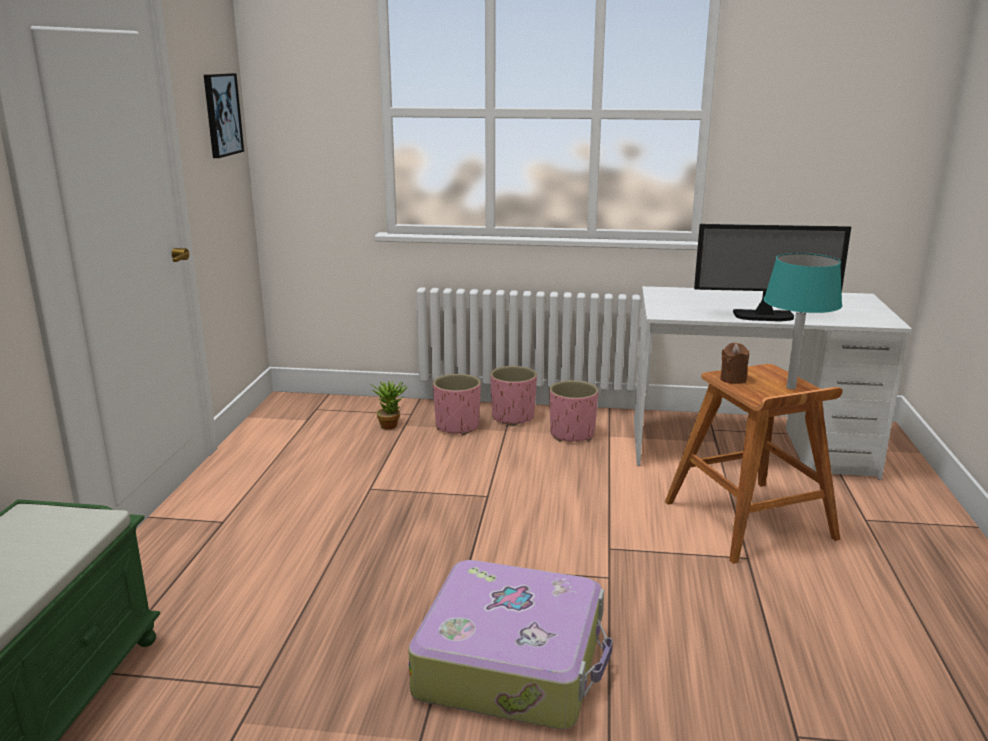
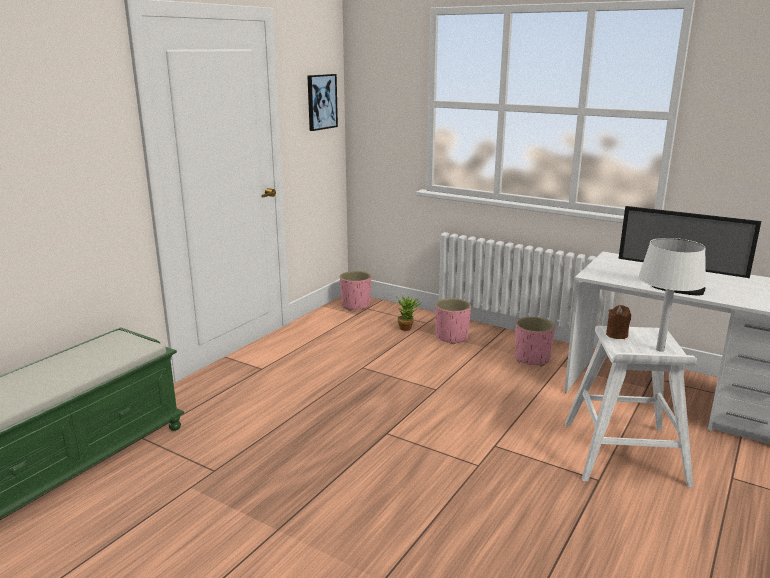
camera: 25 degrees right, 0 degrees up
(512, 662) = (368, 501): suitcase -> none
(513, 417) = (497, 338): pink planter -> pink planter (356, 305)
(749, 521) = (624, 453): brown stool -> white stool
(790, 387) = (660, 349): turquoise table lamp -> white table lamp

